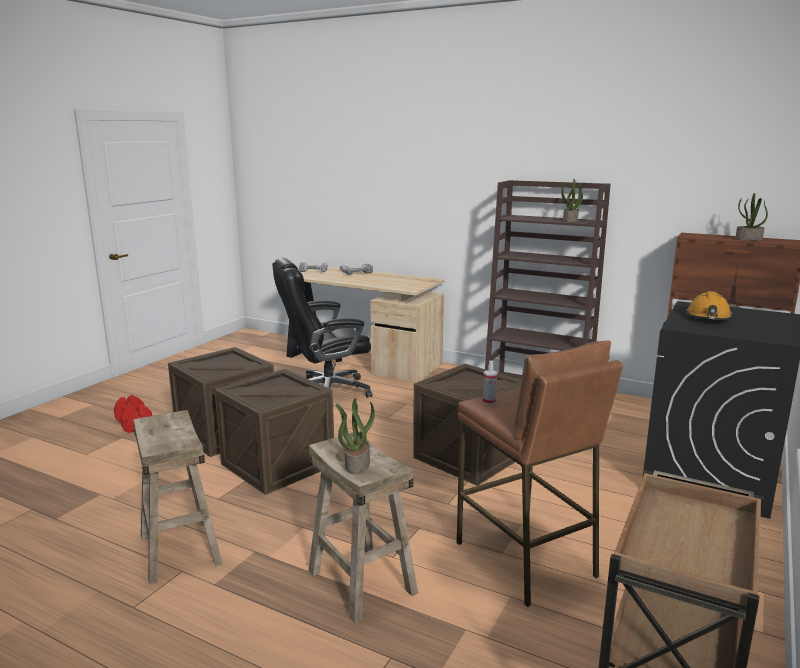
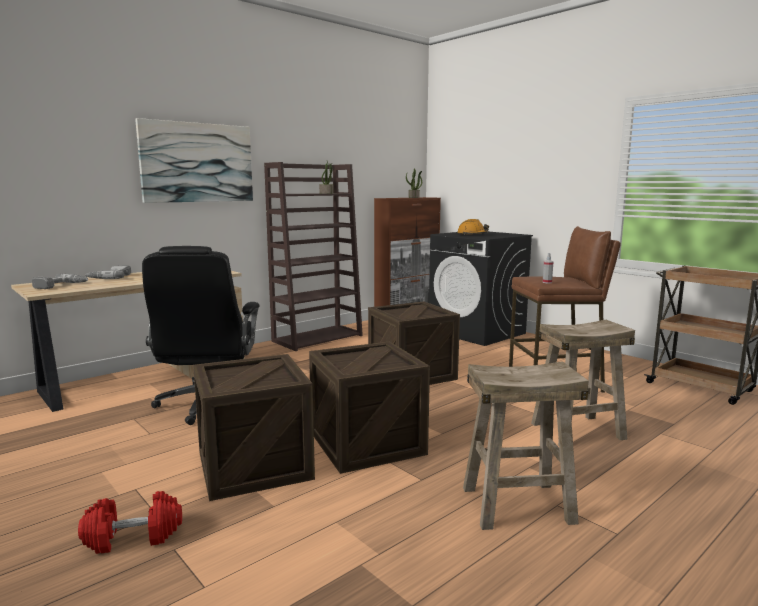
camera: 70 degrees left, 5 degrees down
(357, 464) = (597, 329): potted plant -> none
(444, 179) = (197, 162): none -> picture

